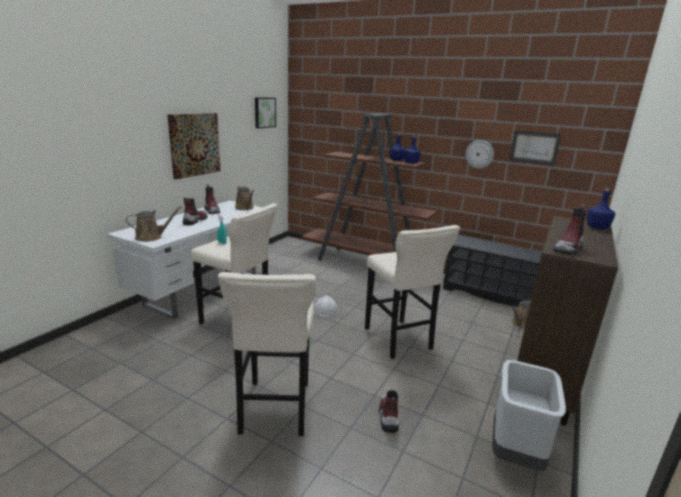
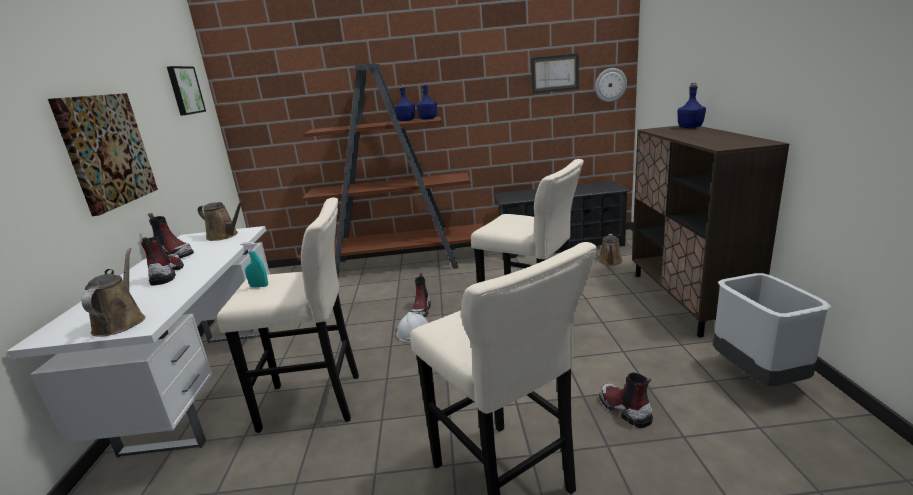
camera: 30 degrees left, 0 degrees up
(151, 237) = (121, 322): brown watering can -> brown watering can turned 45 degrees counterclockwise
(479, 154) = (498, 93): wall clock -> wall clock (610, 85)
(568, 248) = (722, 143): boot -> boot (421, 311)

